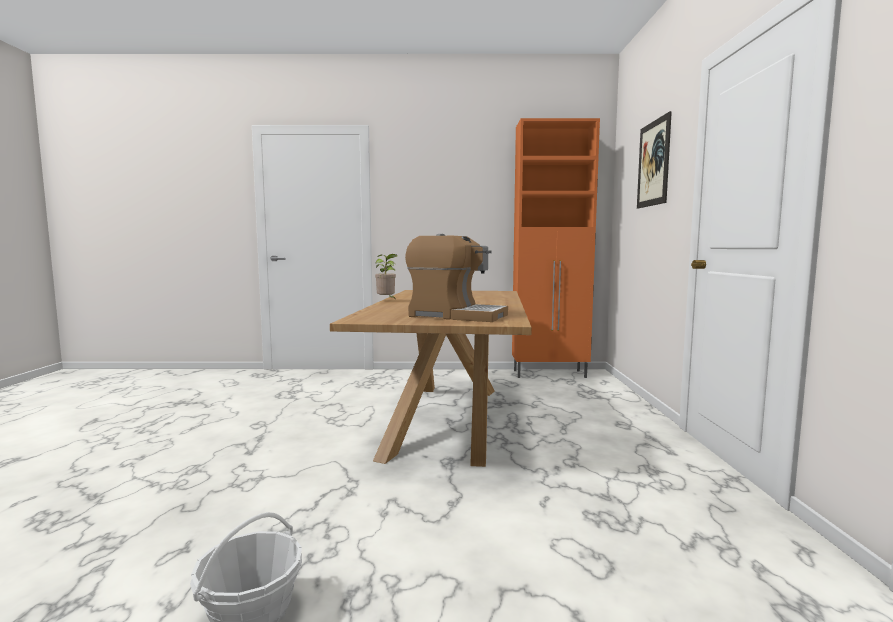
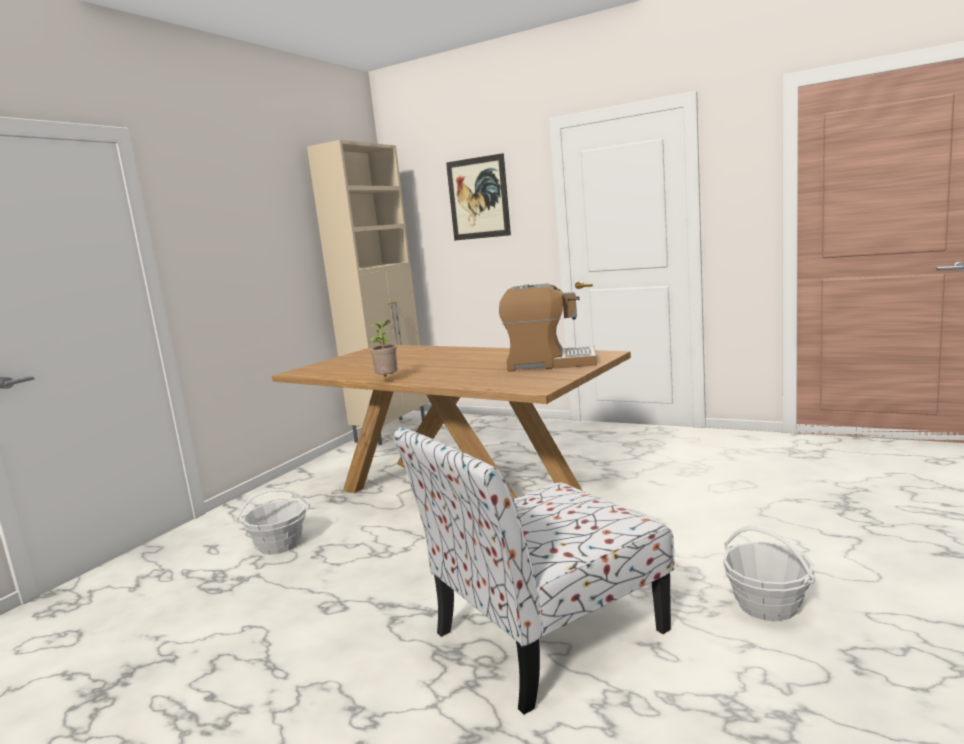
camera: 60 degrees left, 5 degrees up
(212, 497) = (545, 634): none -> chair
(337, 393) = (279, 544): none -> basket
(456, 316) = (549, 363): coffee machine -> coffee machine turned 45 degrees clockwise
(550, 374) = (392, 431): orange cabinet -> beige cabinet

